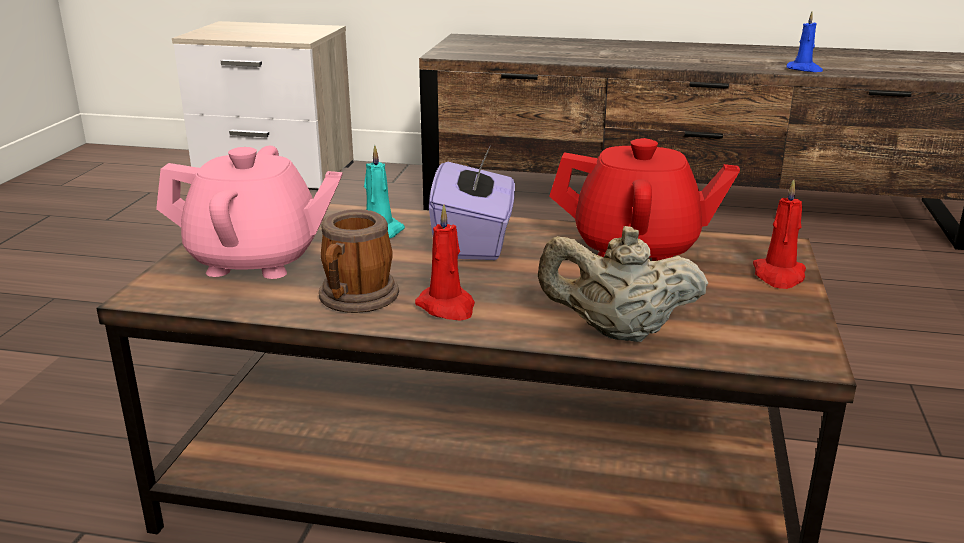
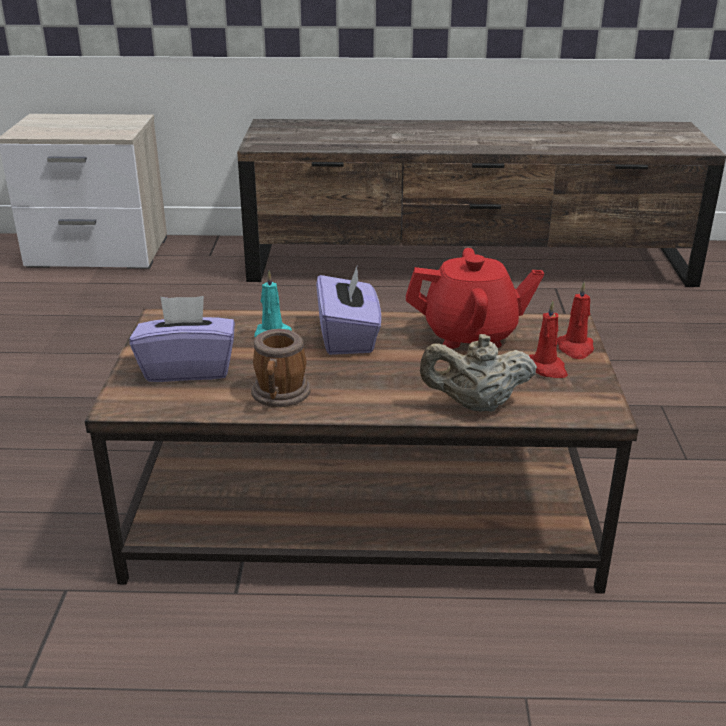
camera: 10 degrees left, 5 degrees up
(256, 261) = (188, 369): pink teapot -> purple tissue box
(447, 307) = (349, 396): red candle -> red candle (546, 369)
(804, 69) = (563, 148): blue candle -> none

